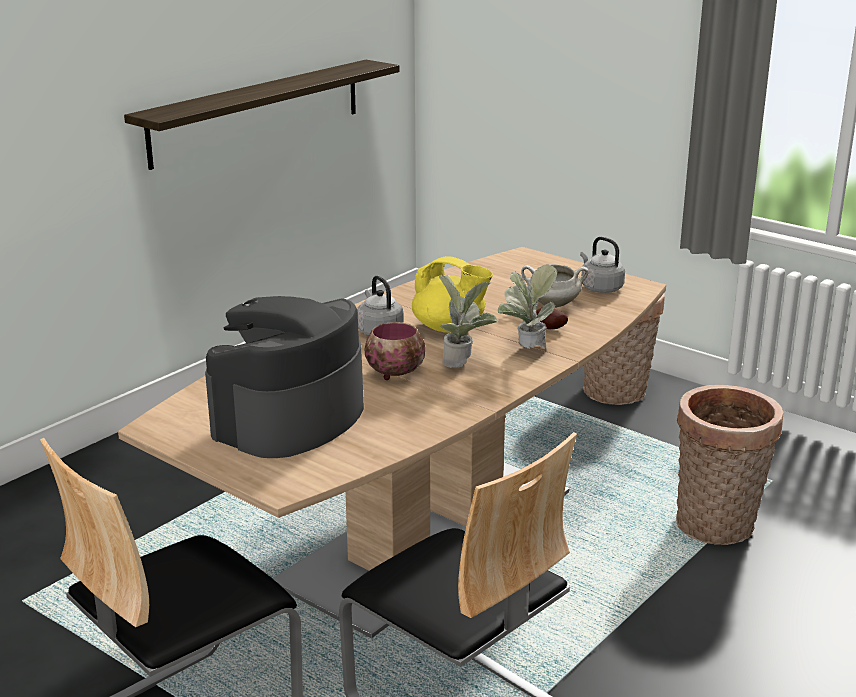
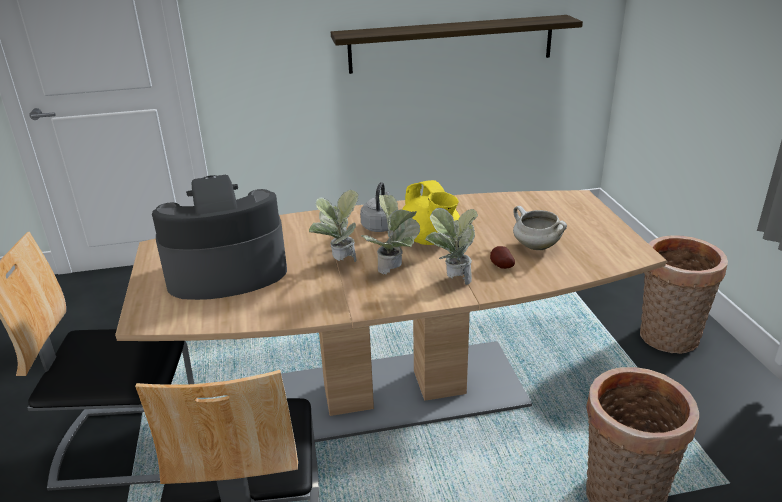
camera: 40 degrees right, 5 degrees up
(396, 373) = (339, 262): bowl -> potted plant
(600, 288) = (598, 244): grey kettle -> none

